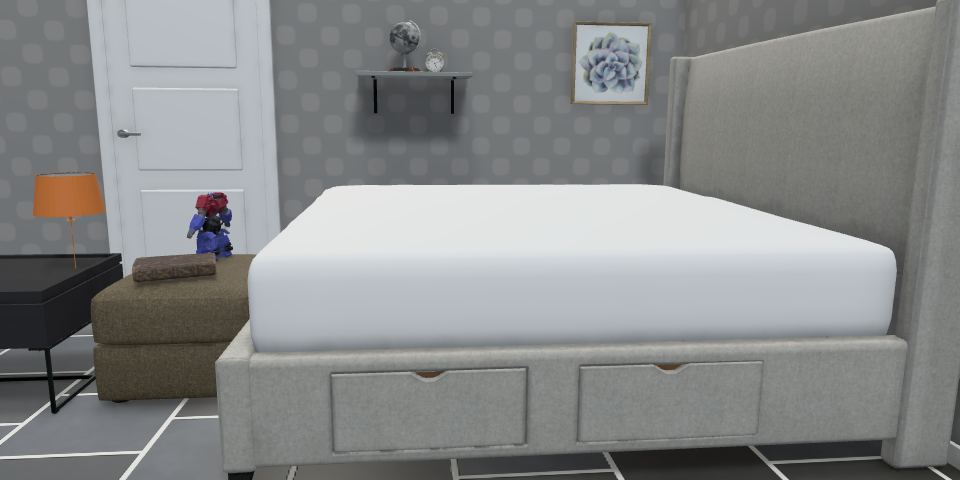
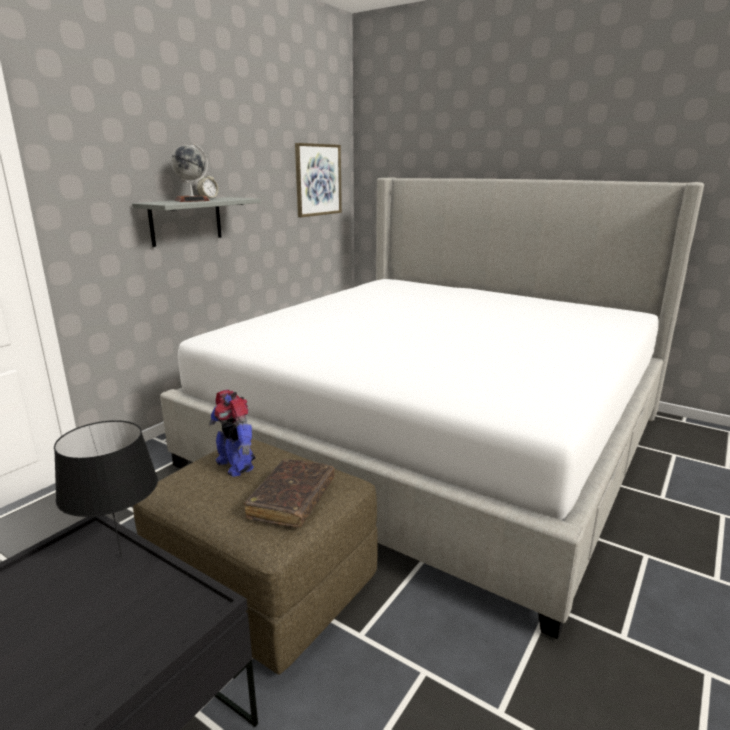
camera: 50 degrees left, 10 degrees up
(76, 268) = (122, 556): orange table lamp -> black table lamp

